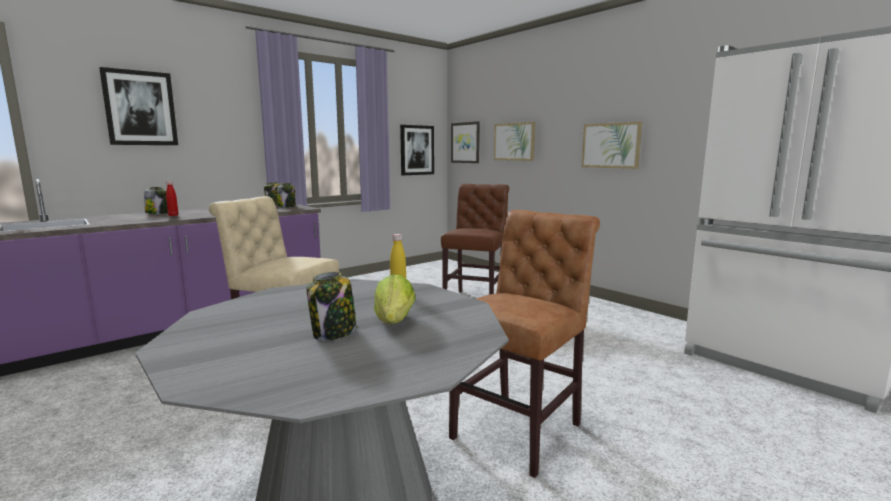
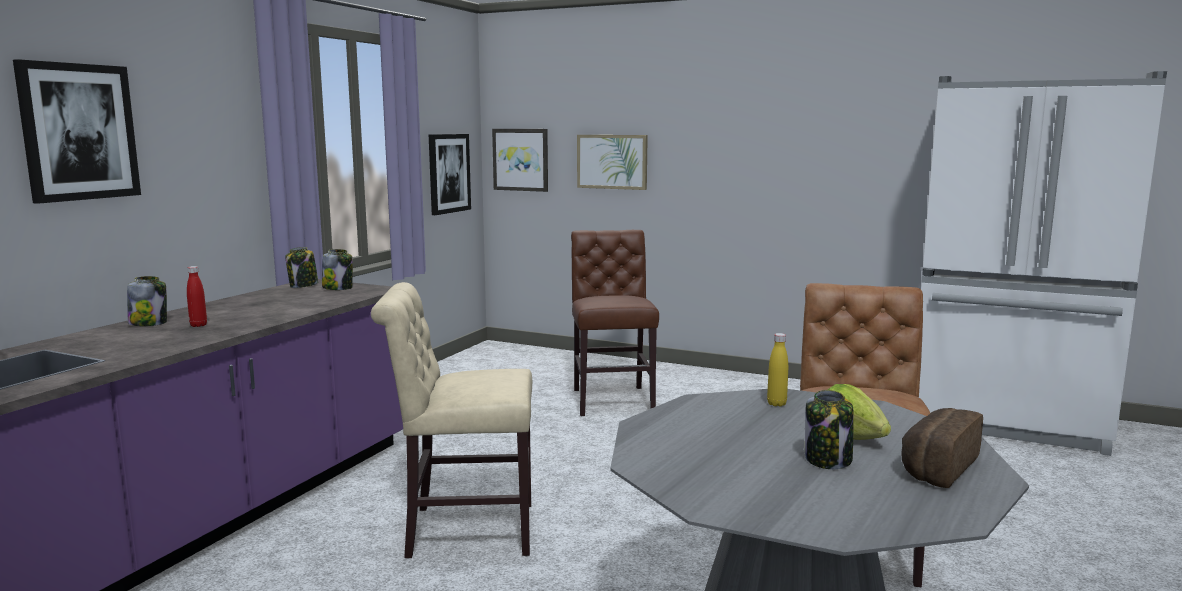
camera: 25 degrees left, 0 degrees up
(404, 355) = (936, 466): none -> bread
(611, 145) = (766, 172): picture -> none

